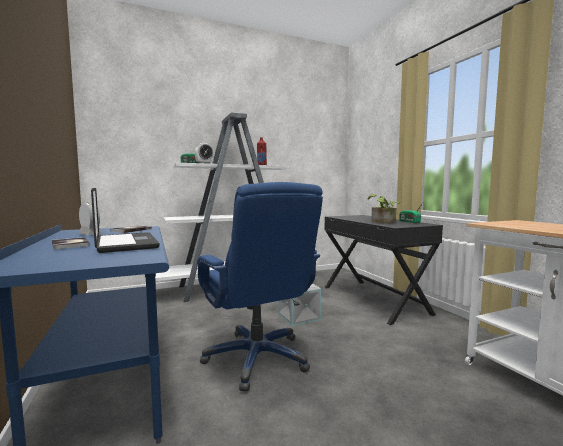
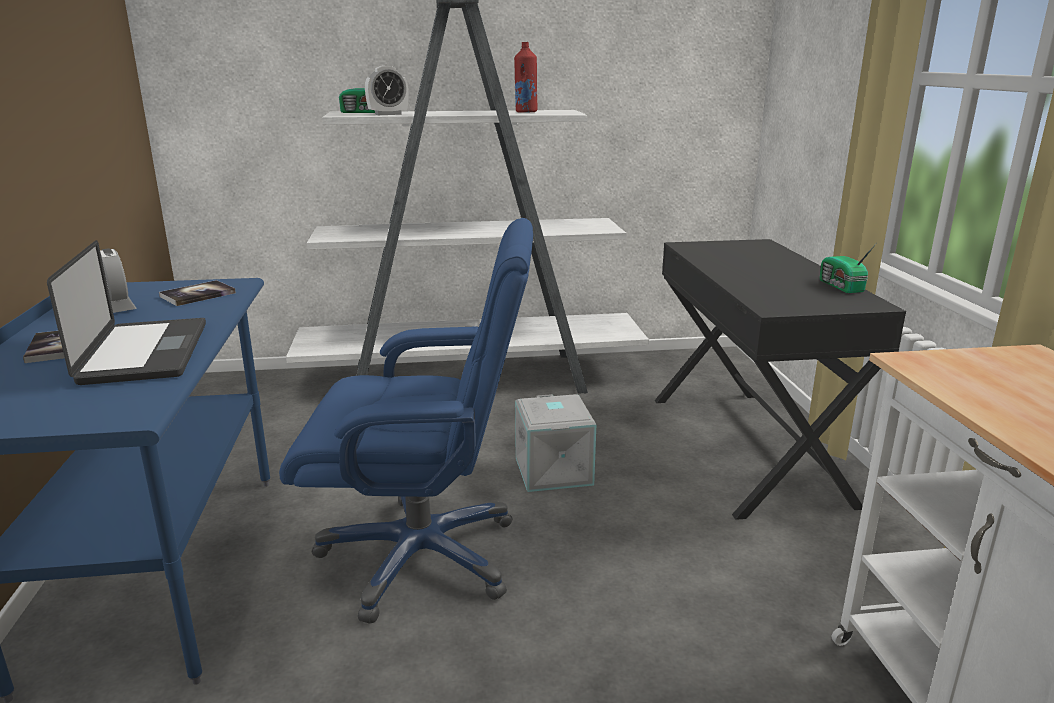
camera: 15 degrees right, 15 degrees up
(257, 358) = (423, 555): blue office chair -> blue office chair turned 75 degrees counterclockwise
(382, 222) = (769, 283): potted plant -> none

